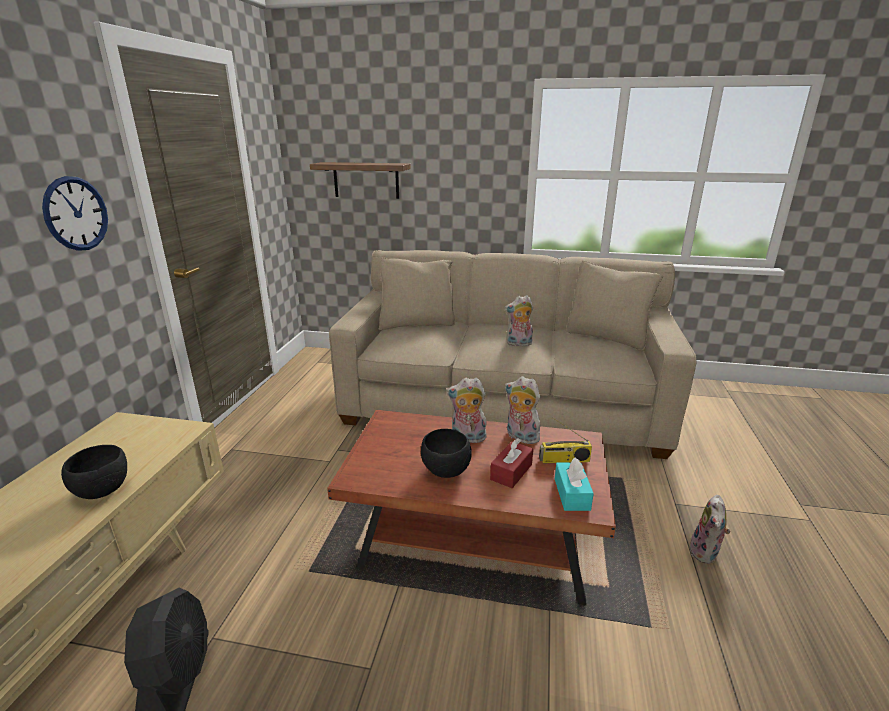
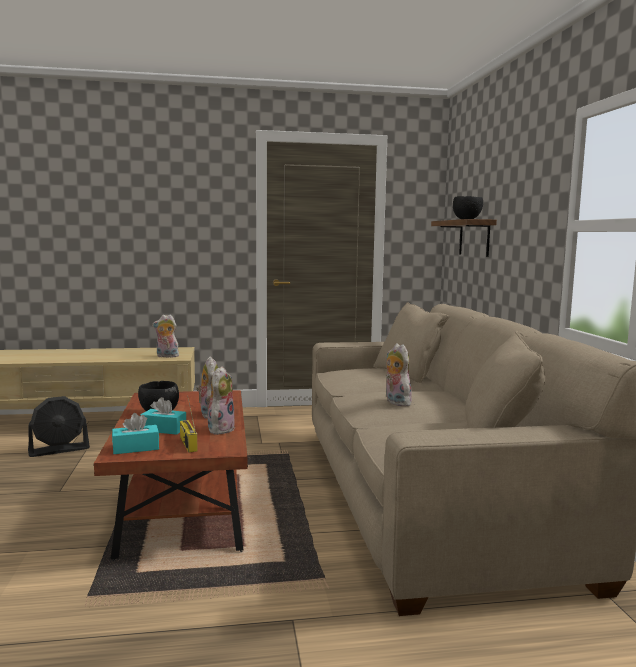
camera: 70 degrees right, 15 degrees down
(76, 214) = (207, 230): wall clock -> none
(103, 491) = (117, 358): black bowl -> black bowl (467, 219)
(511, 472) = (163, 429): red tissue box -> turquoise tissue box
(706, 553) = (200, 639): plush toy -> plush toy (166, 356)

